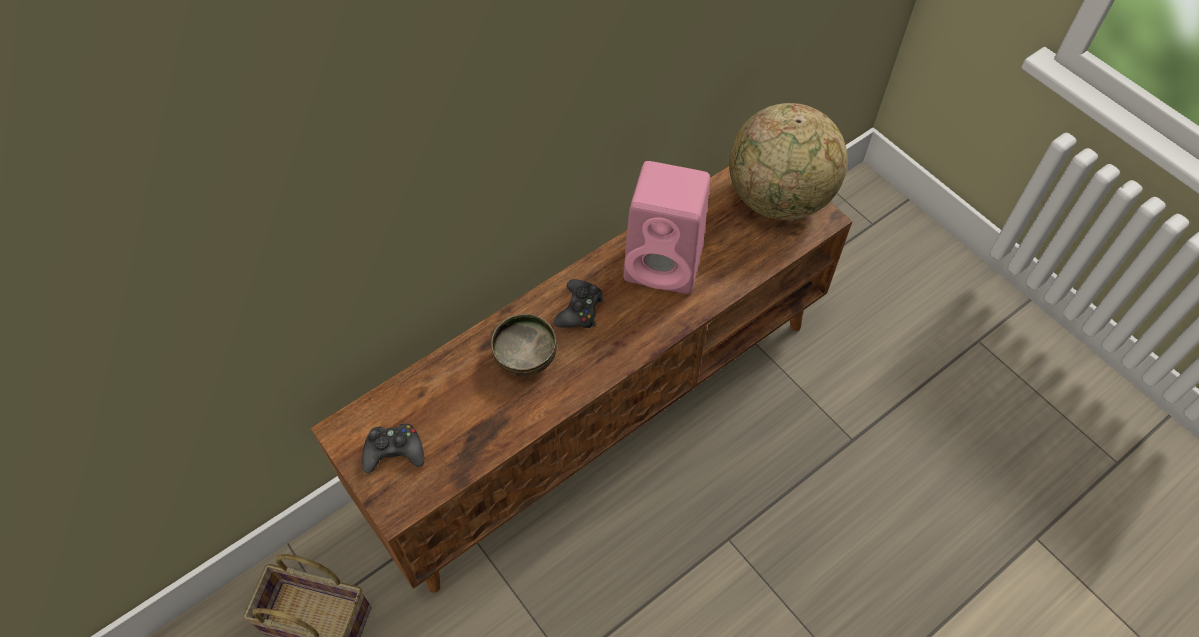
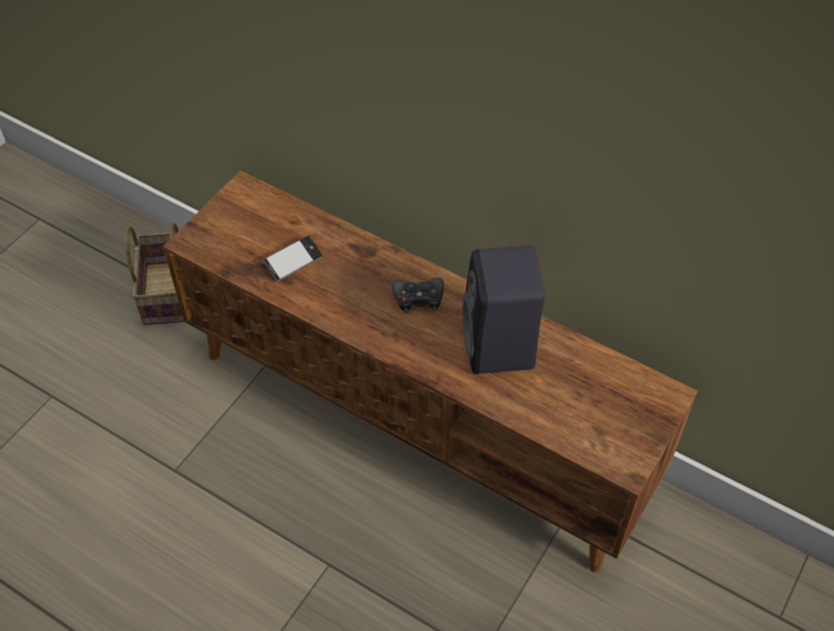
camera: 70 degrees right, 5 degrees down
(394, 451) = (237, 224): black game controller -> none
(478, 408) = (293, 261): none -> phone
(526, 358) = (353, 277): bowl -> none
(666, 264) = (500, 347): pink speaker -> black speaker
(779, 199) = (629, 421): globe -> none

